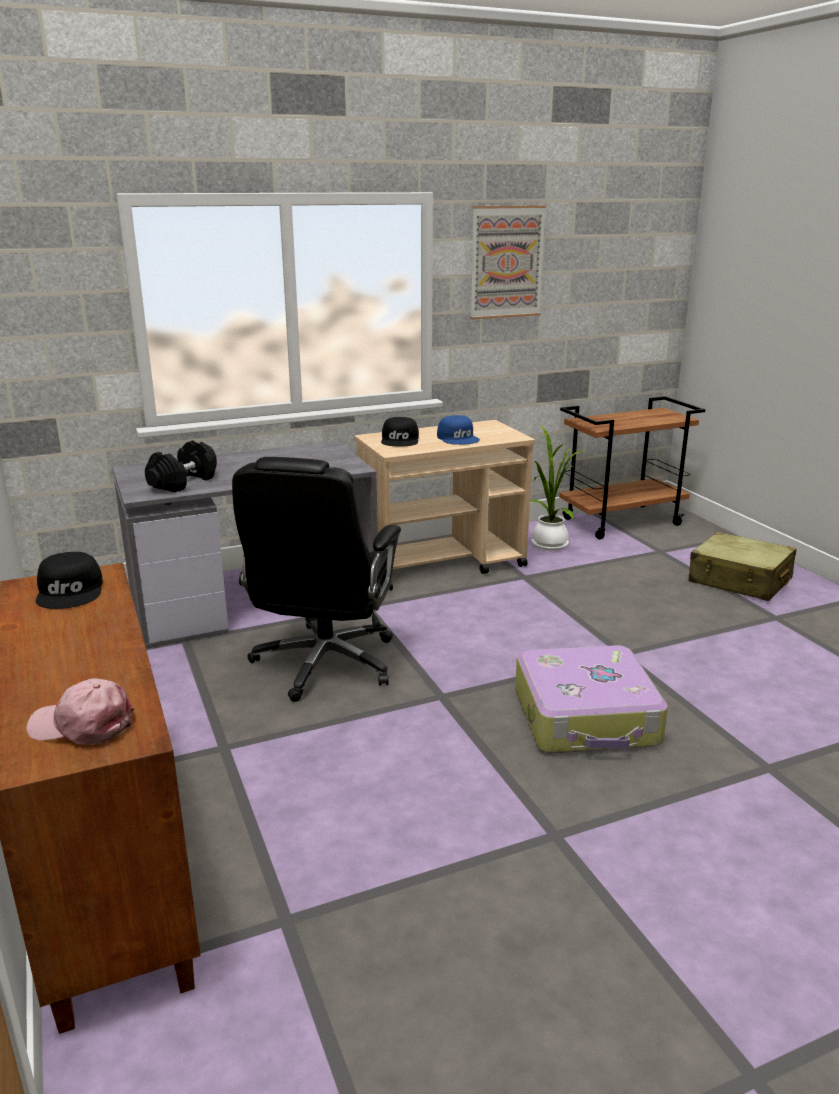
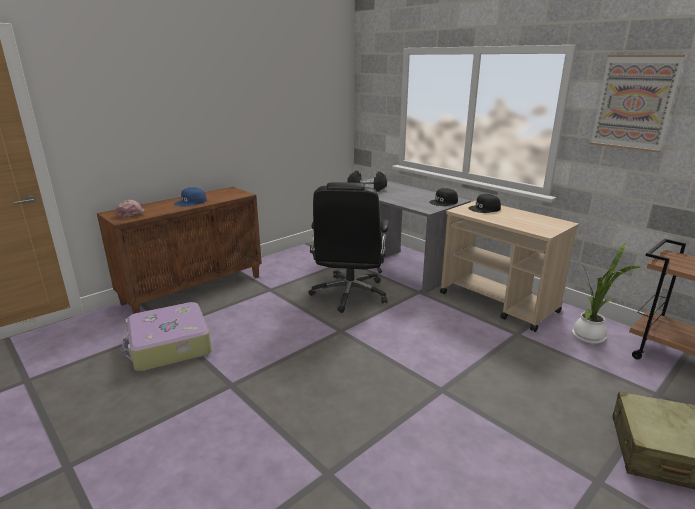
camera: 70 degrees right, 0 degrees up
(71, 591) = (227, 194): black cap -> black cap (444, 202)
(324, 664) = (349, 294): black office chair -> black office chair turned 75 degrees counterclockwise
(458, 438) = (513, 220): blue cap -> blue cap (191, 202)
(587, 717) = (347, 383): suitcase -> suitcase (169, 346)

